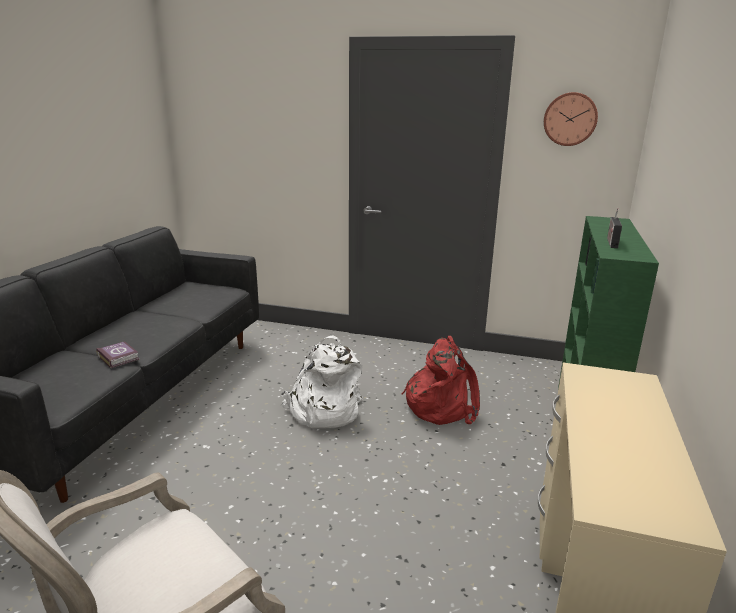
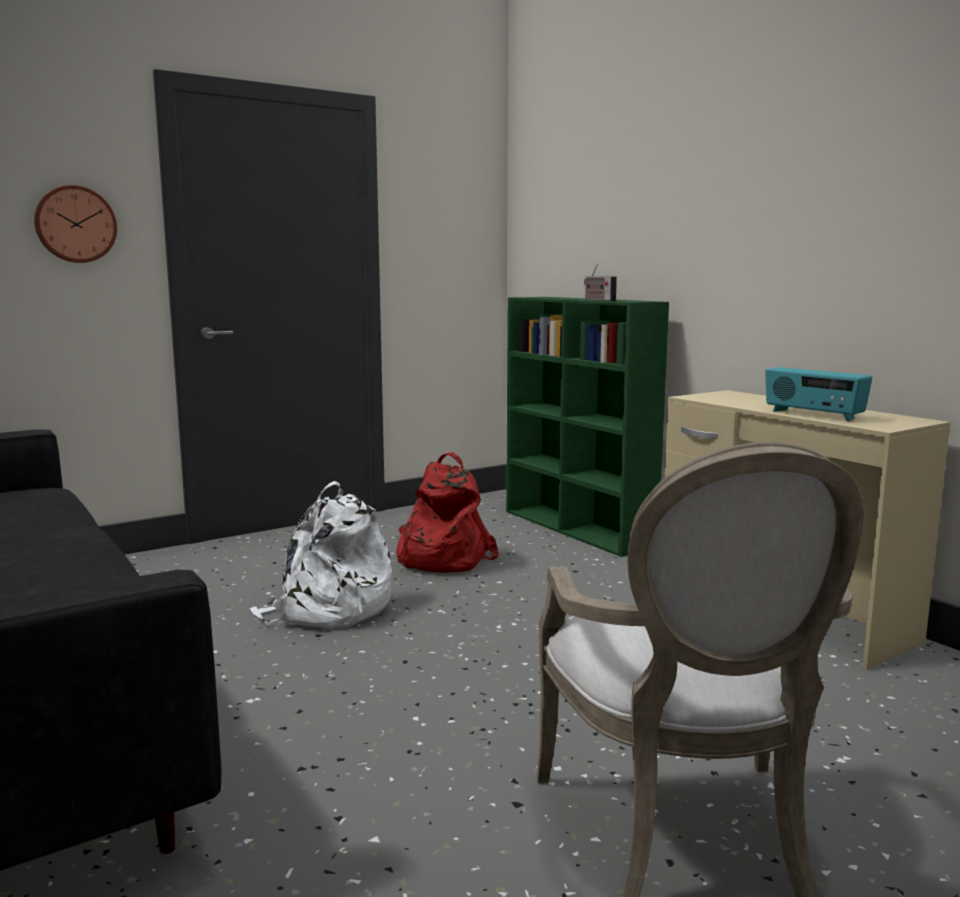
camera: 50 degrees left, 10 degrees down
(118, 357) = (82, 580): book -> none
(570, 119) = (441, 198): wall clock -> wall clock (75, 224)
(597, 451) = (813, 415): none -> radio

